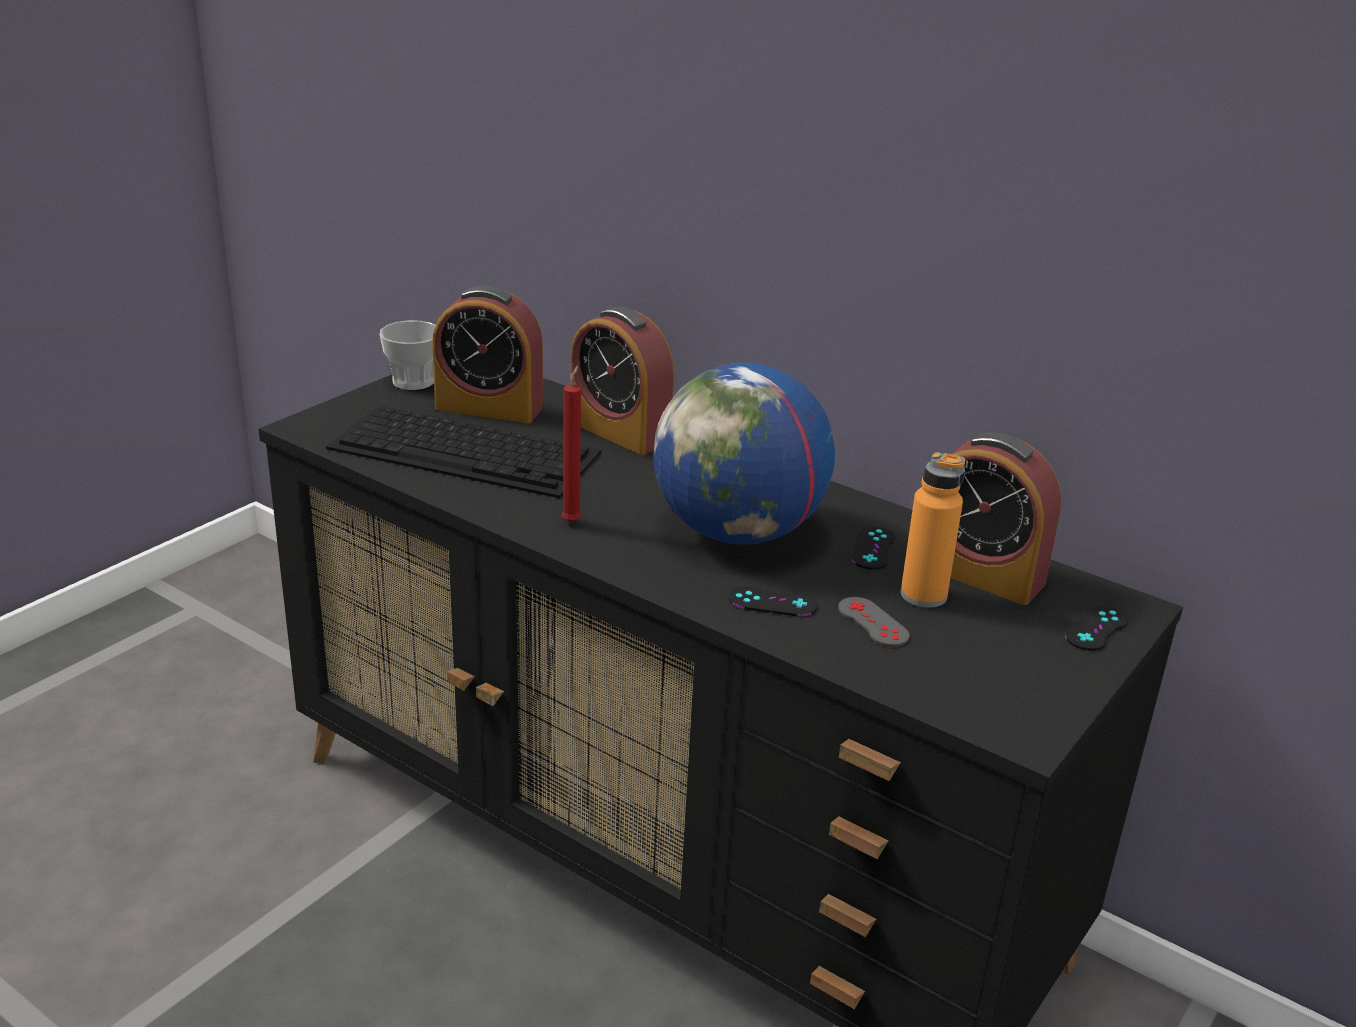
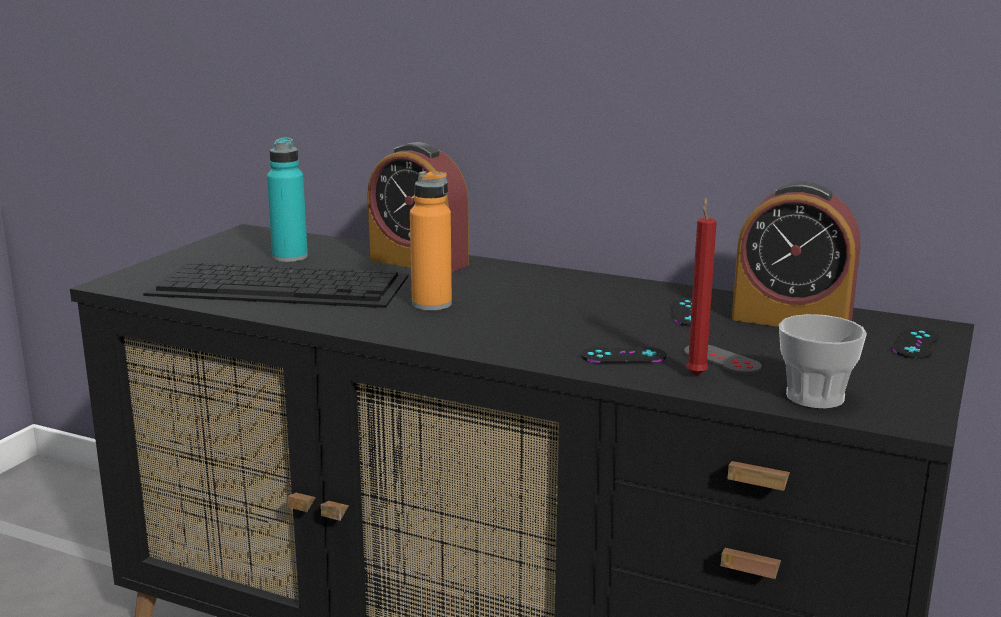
camera: 10 degrees left, 10 degrees down
(413, 381) = (210, 247): cup -> cup (815, 397)
(489, 407) = (290, 257): alarm clock -> turquoise bottle
(572, 521) = (406, 321): red candle -> red candle (696, 374)
(738, 532) = (563, 314): globe -> none
(923, 595) = (753, 338): orange bottle -> orange bottle (431, 304)

